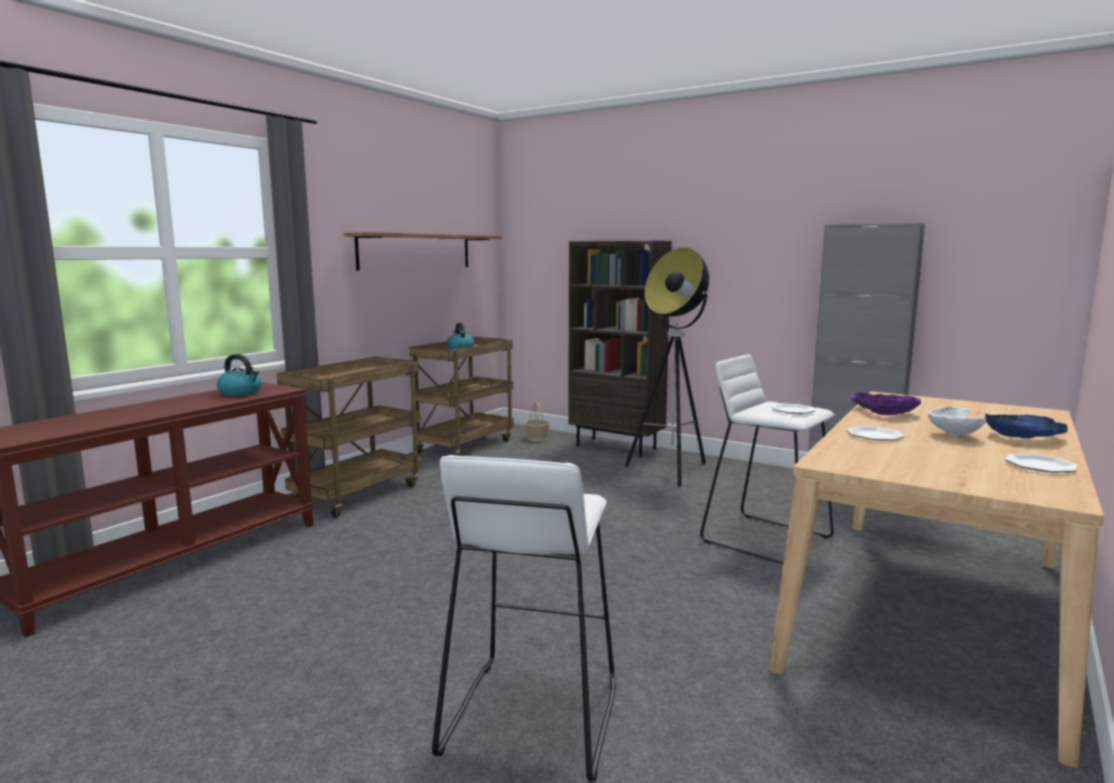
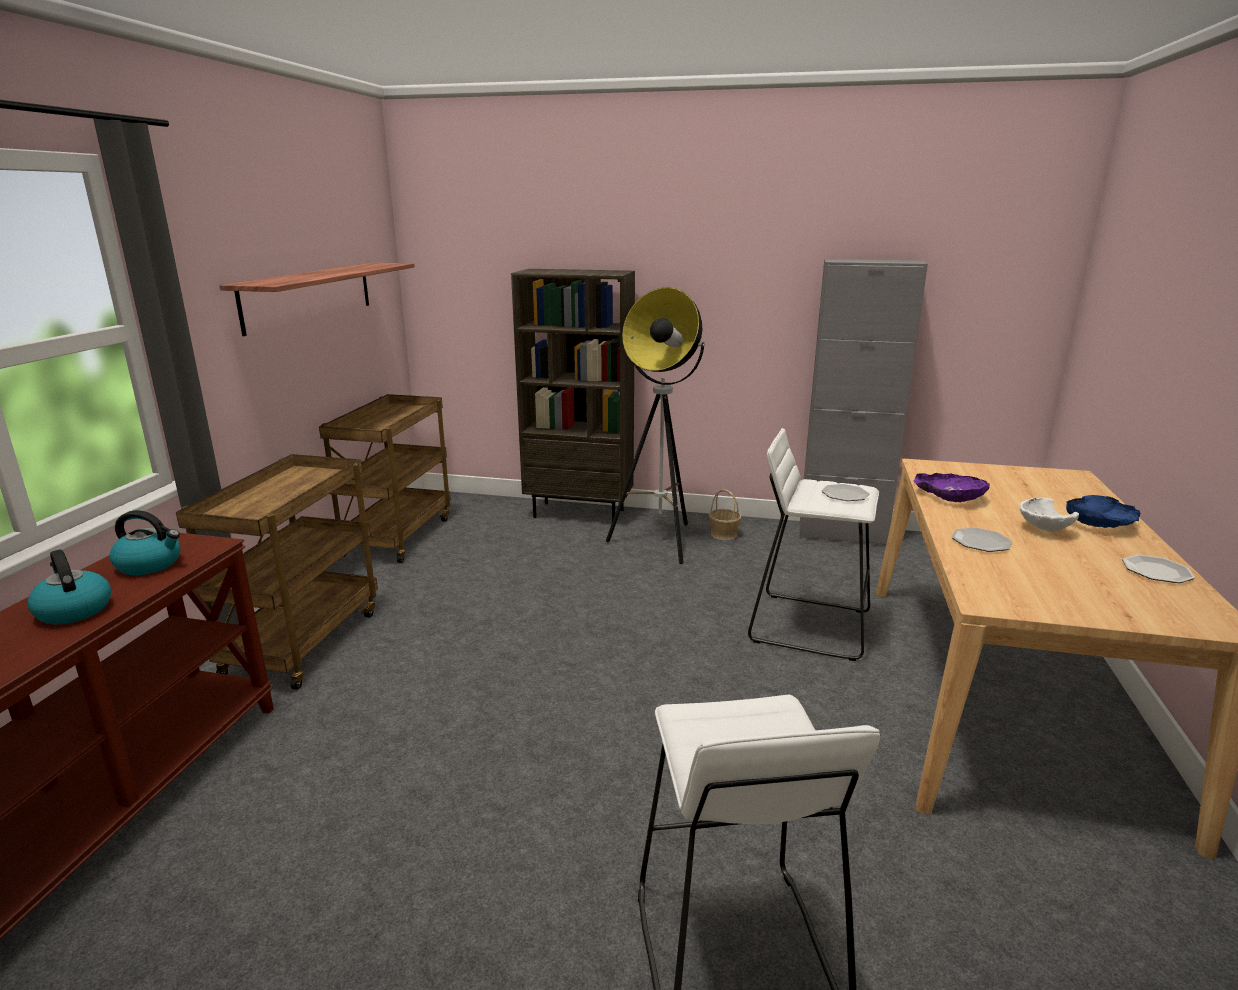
camera: 20 degrees left, 10 degrees up
(460, 349) = (378, 417): kettle -> kettle (73, 610)
(537, 438) = (480, 511): basket -> basket (723, 534)

